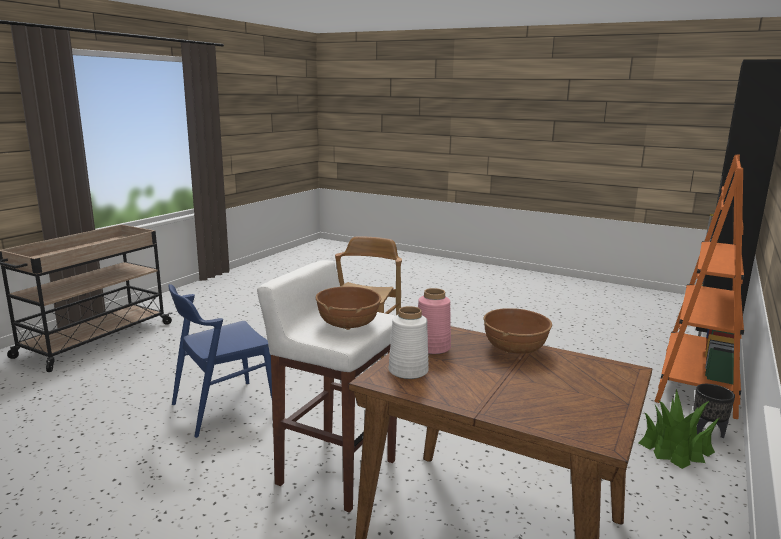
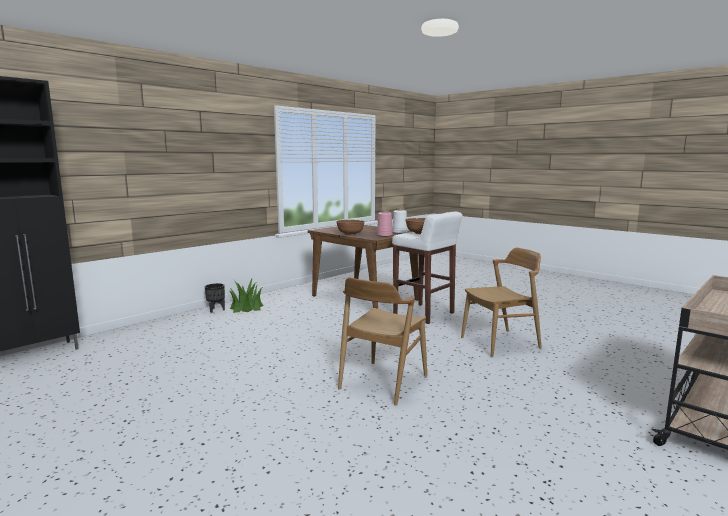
camera: 165 degrees left, 5 degrees down
(223, 408) = (500, 343): blue chair -> brown chair
(697, 381) = (152, 328): orange bookcase -> none

